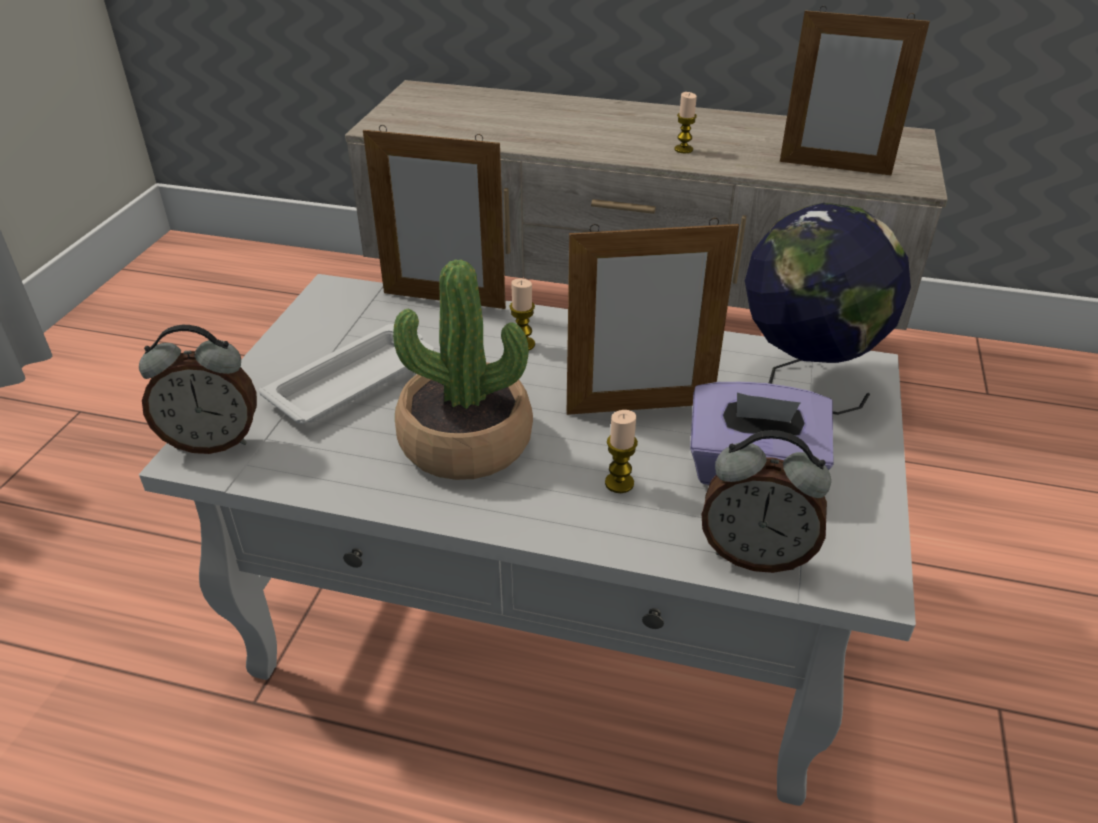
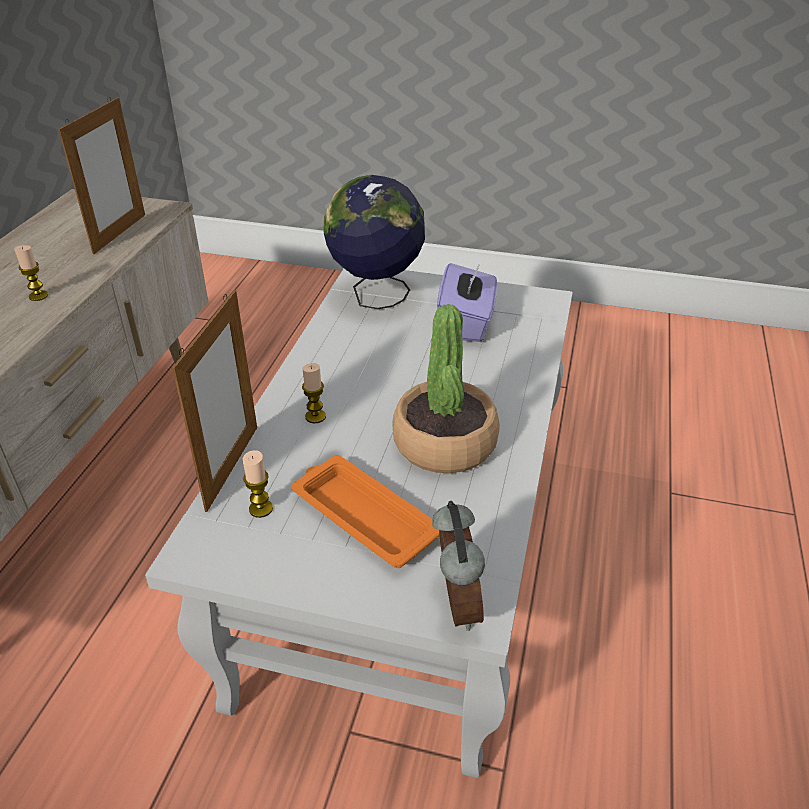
camera: 90 degrees left, 0 degrees up
(354, 381) = (363, 515): white tray -> orange tray
(619, 483) = (482, 373): candle -> candle (261, 509)
(640, 408) = (403, 362): picture frame -> none
(755, 554) = (536, 329): alarm clock -> none

